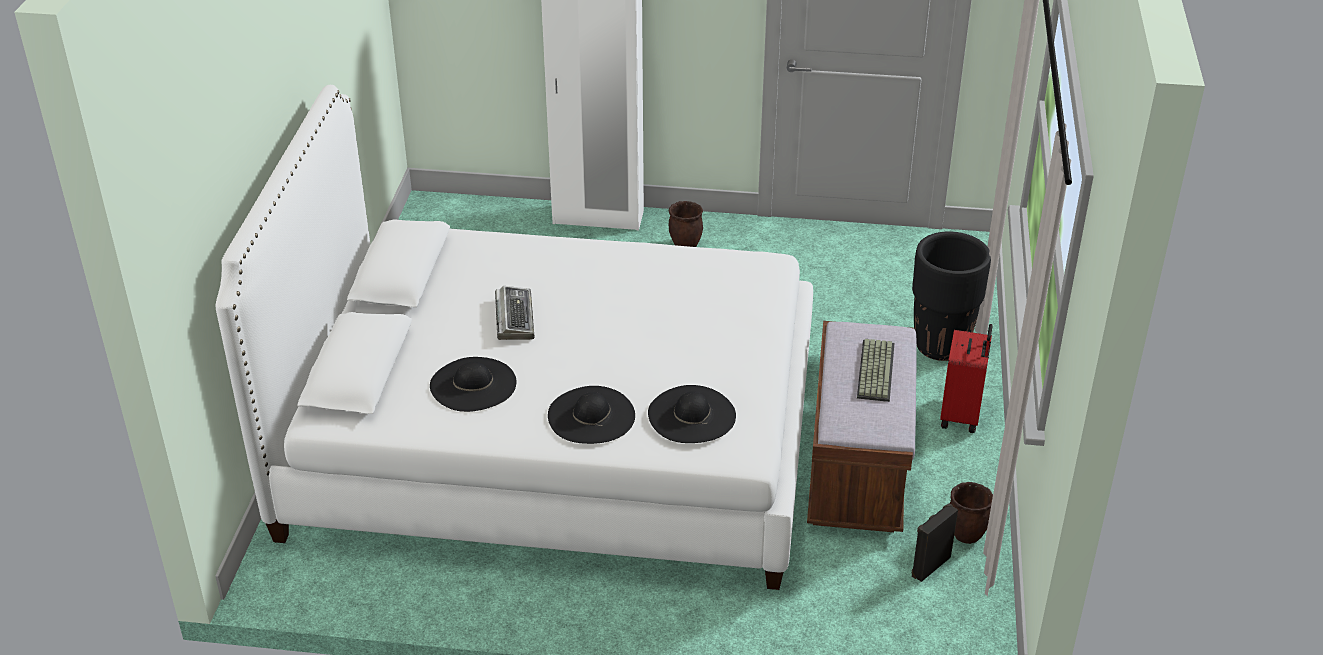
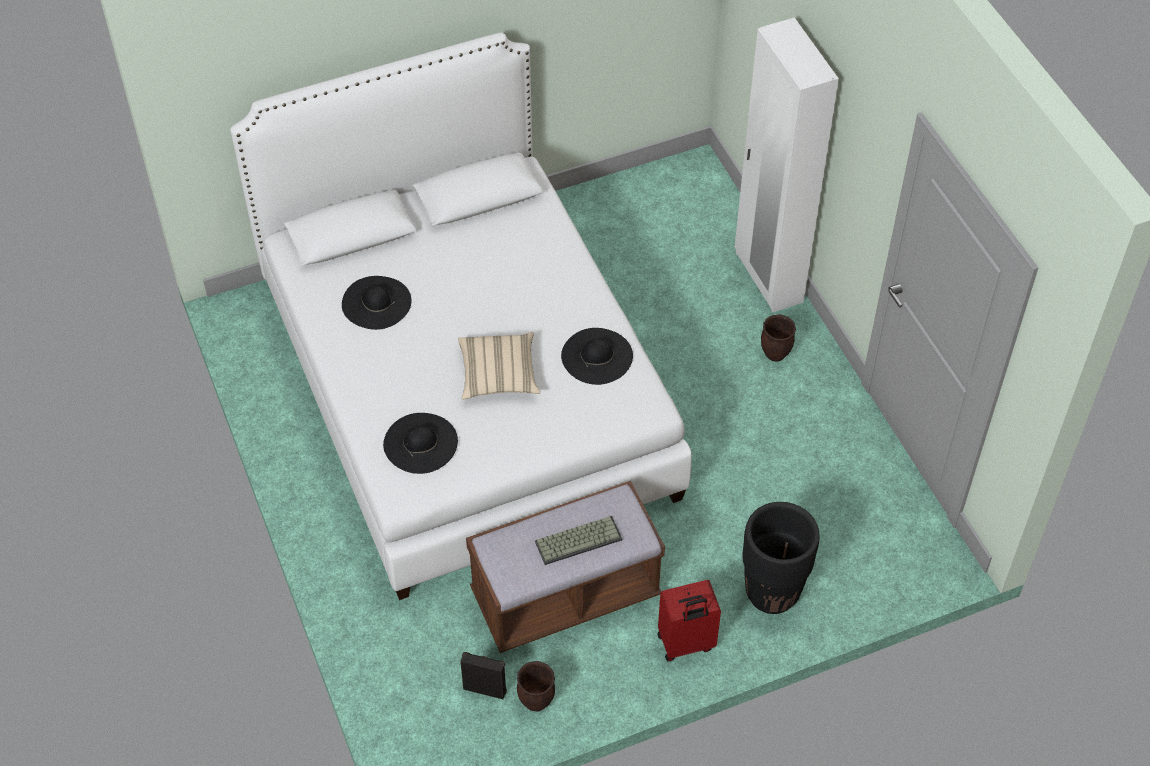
camera: 60 degrees right, 15 degrees up
(514, 318) = (467, 286): keyboard -> none
(591, 415) = (384, 385): black hat -> black hat (597, 356)
(647, 337) = (498, 375): none -> beige pillow

